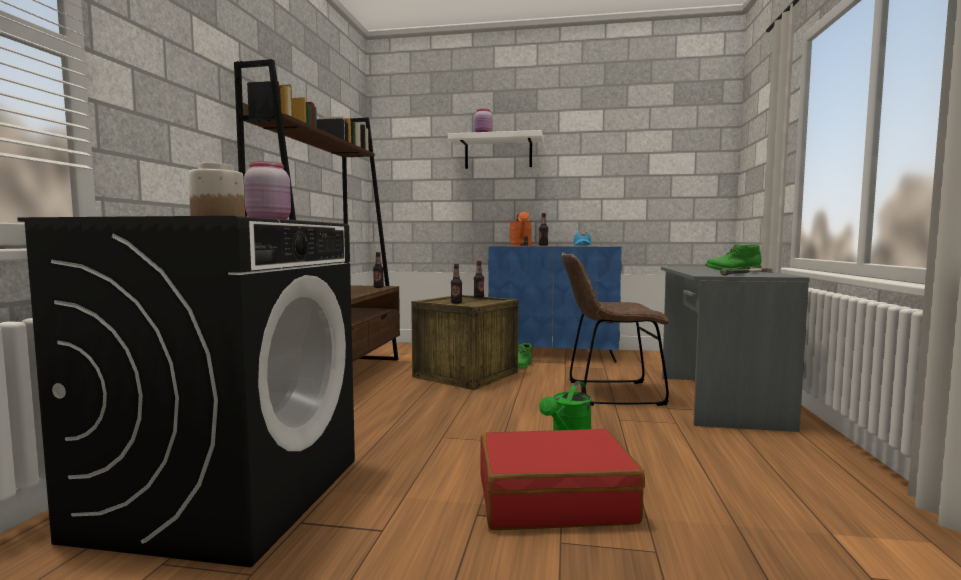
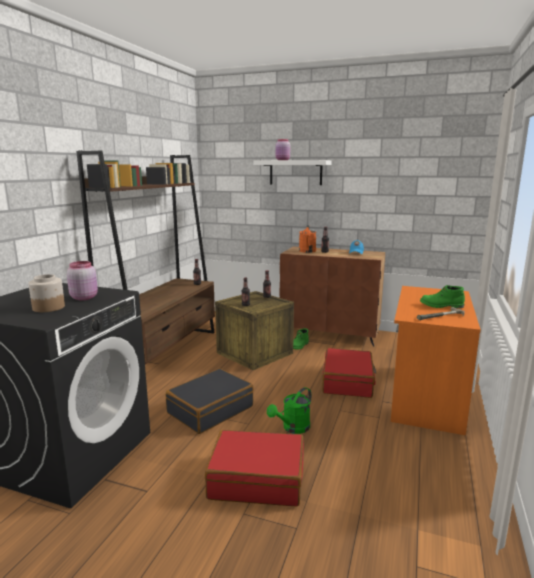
camera: 10 degrees right, 10 degrees up
(435, 431) = (210, 409): none -> black suitcase
(553, 354) = (330, 333): blue cabinet -> brown cabinet
(609, 393) = (348, 381): brown chair -> red suitcase
(717, 400) = (425, 396): grey desk -> orange desk

